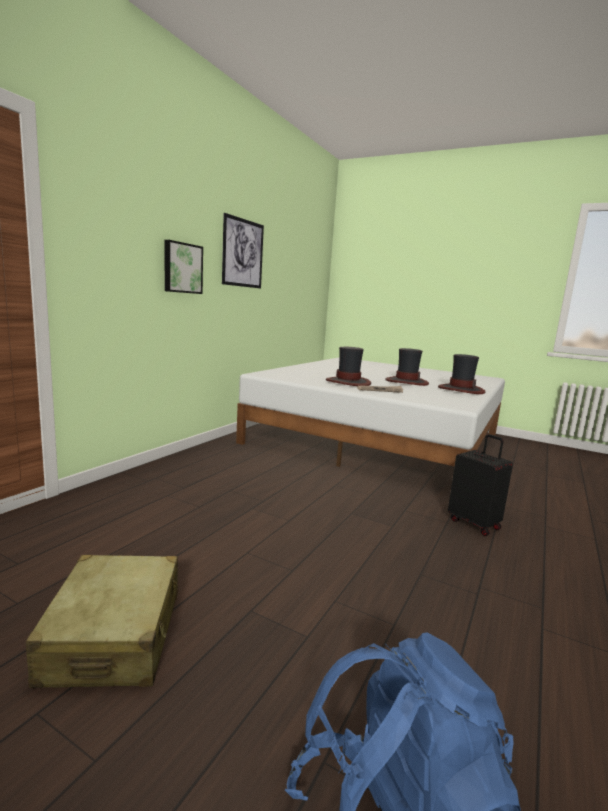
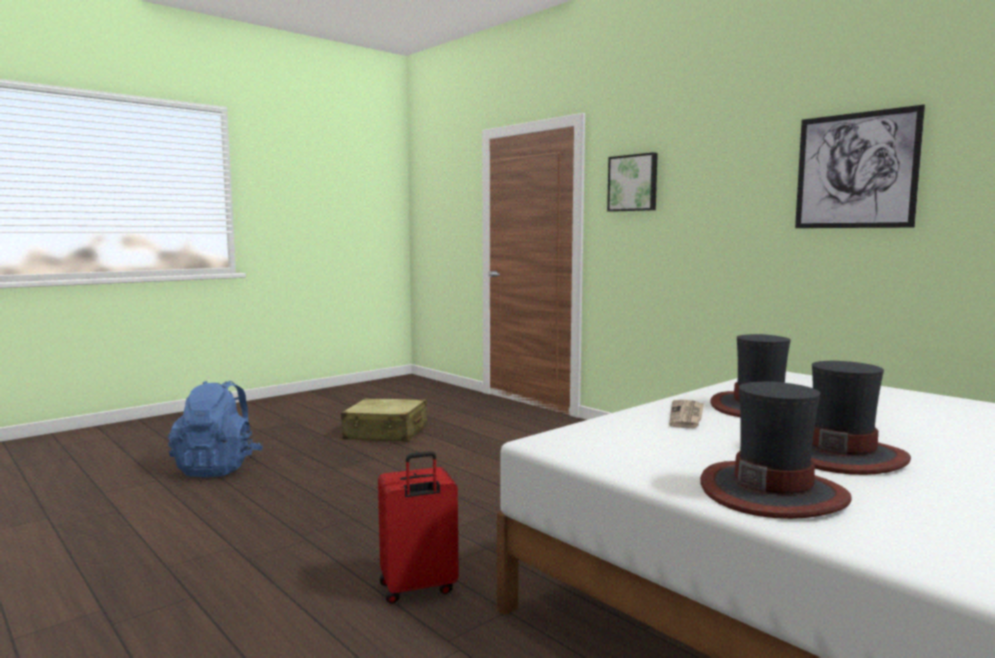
camera: 110 degrees right, 5 degrees down
(182, 268) = (718, 214): picture -> picture (633, 183)
(474, 524) = (418, 589): black suitcase -> red suitcase

